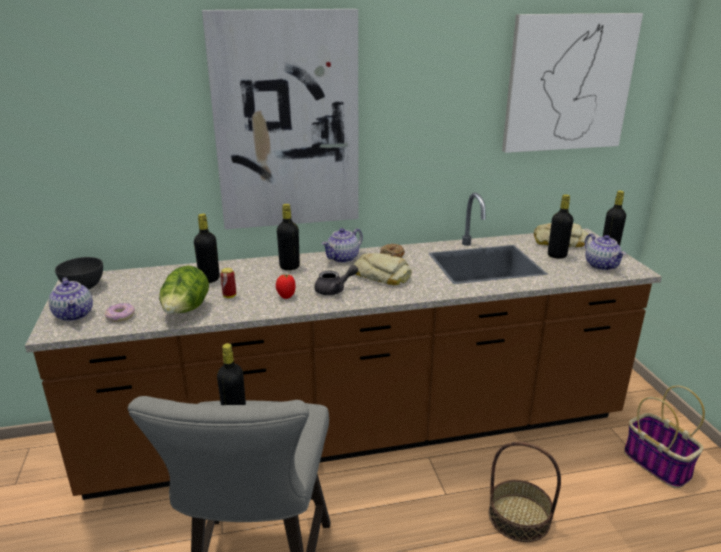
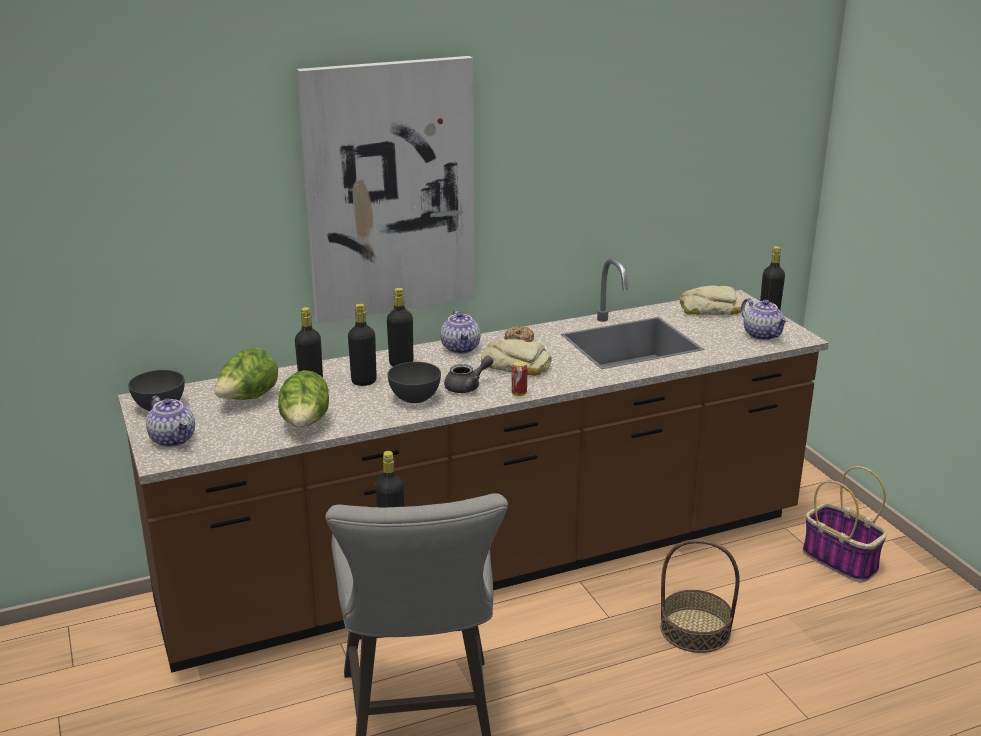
camera: 10 degrees left, 0 degrees up
(121, 316) = (231, 436): donut -> none
(154, 286) = (248, 399): none -> lettuce
(229, 296) = (347, 403): can -> can (519, 394)
(286, 296) = (414, 398): tomato -> grey bowl
(343, 258) = (461, 348): teapot -> teapot turned 45 degrees counterclockwise
(557, 255) = (710, 326): black bottle -> black bottle (364, 381)
(568, 83) = (708, 122): picture -> none

